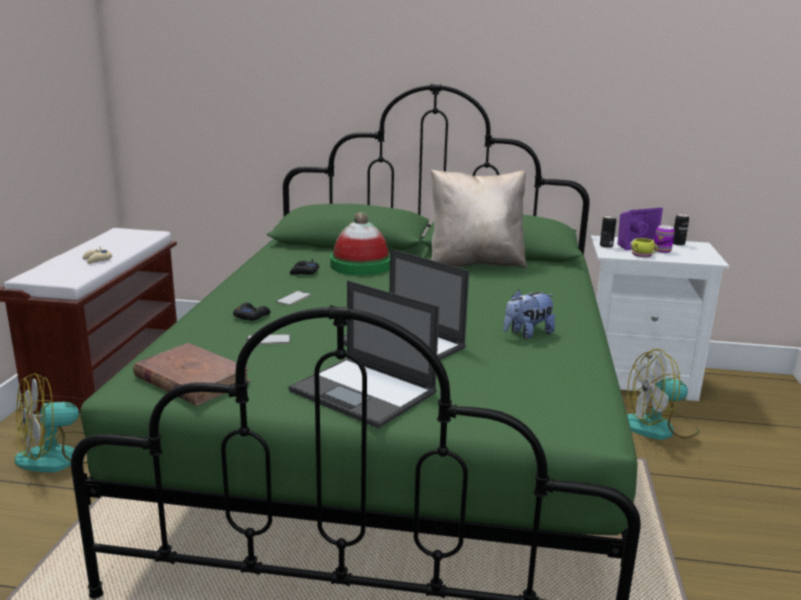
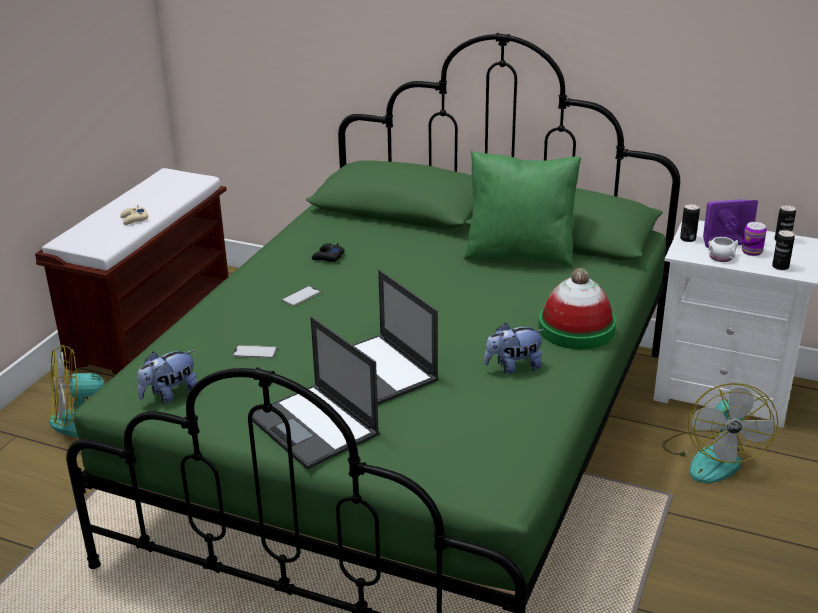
camera: 15 degrees right, 10 degrees up
(192, 379) = (170, 395): brown book -> plush toy
(251, 316) = (251, 318): black game controller -> none
(361, 265) = (392, 250): hat -> hat (576, 329)
(475, 263) = (520, 254): beige pillow -> green pillow
(643, 255) = (722, 258): yellow mug -> white mug
(658, 427) = (712, 457): fan -> fan turned 90 degrees counterclockwise
(692, 258) = (780, 267): none -> can

